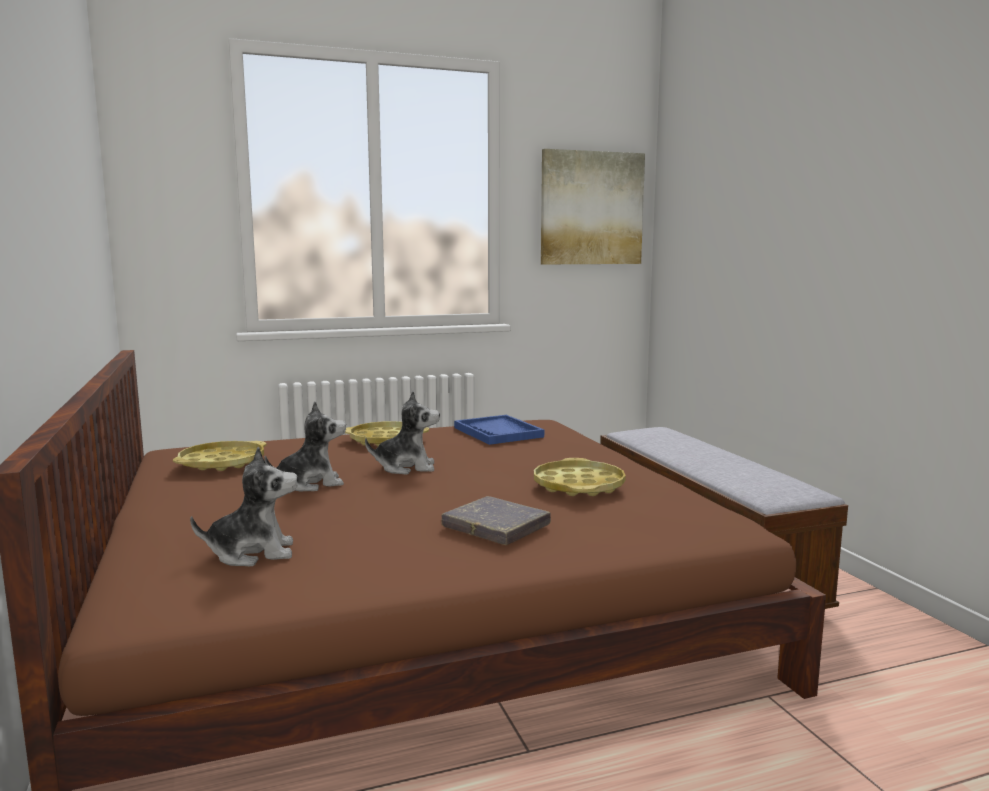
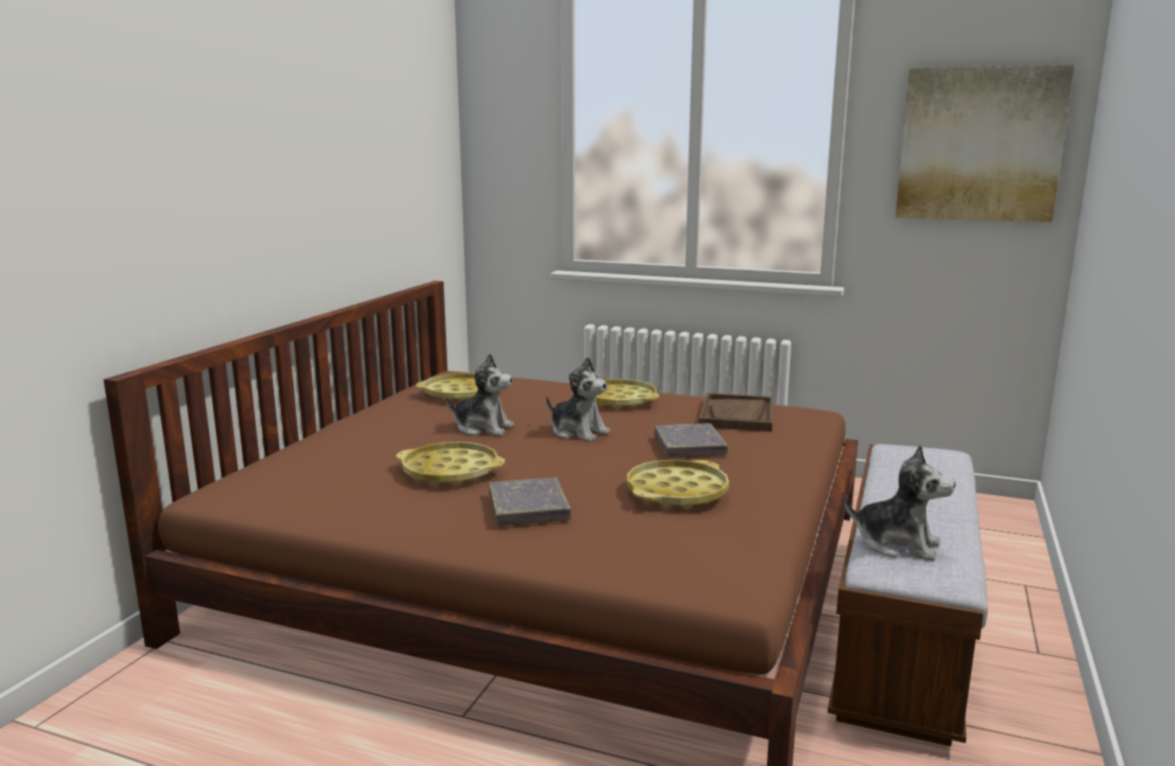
camera: 40 degrees right, 5 degrees up
(253, 553) = (343, 474): plush toy -> plush toy (897, 544)
(363, 521) = (450, 471): none -> yellow tray
(498, 432) = (737, 415): blue tray -> brown tray
(511, 457) = (689, 446): none -> grey book

